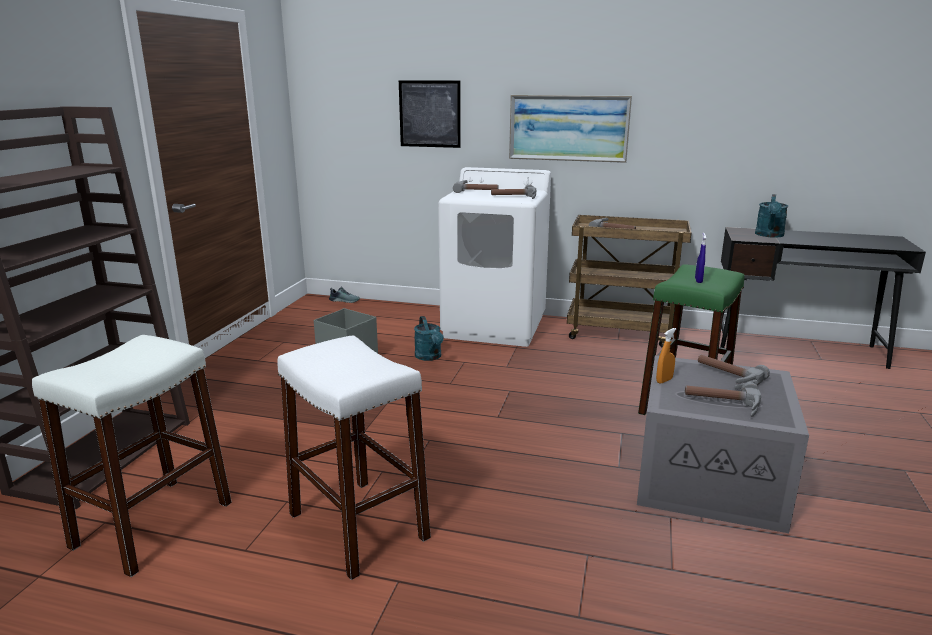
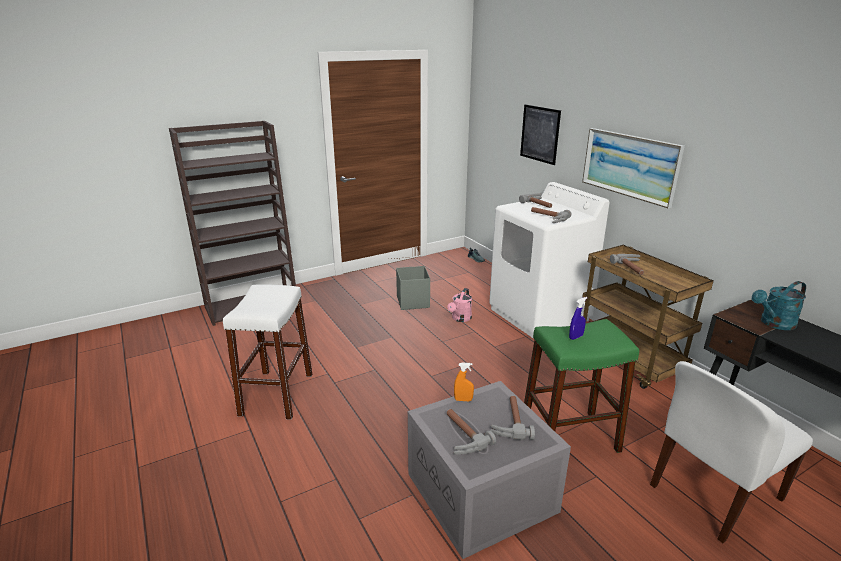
camera: 45 degrees right, 5 degrees up
(153, 524) = (222, 347): white stool -> none
(429, 357) = (460, 319): turquoise watering can -> pink watering can
(810, 390) = (713, 493): none -> white chair

